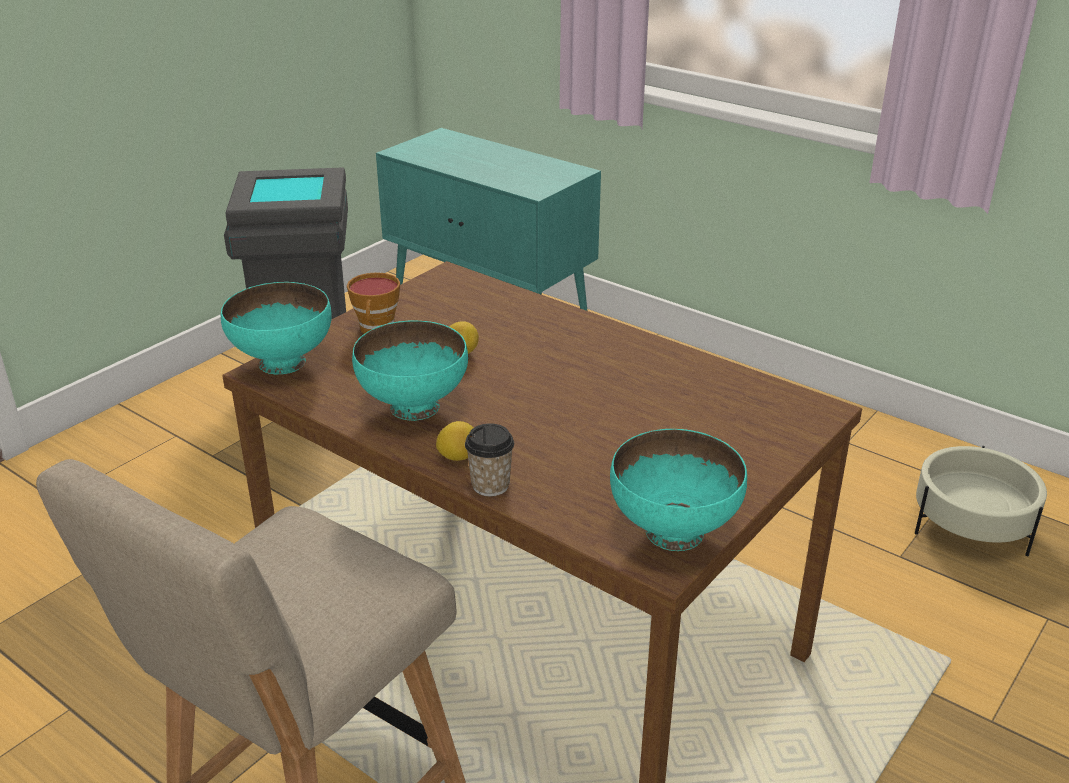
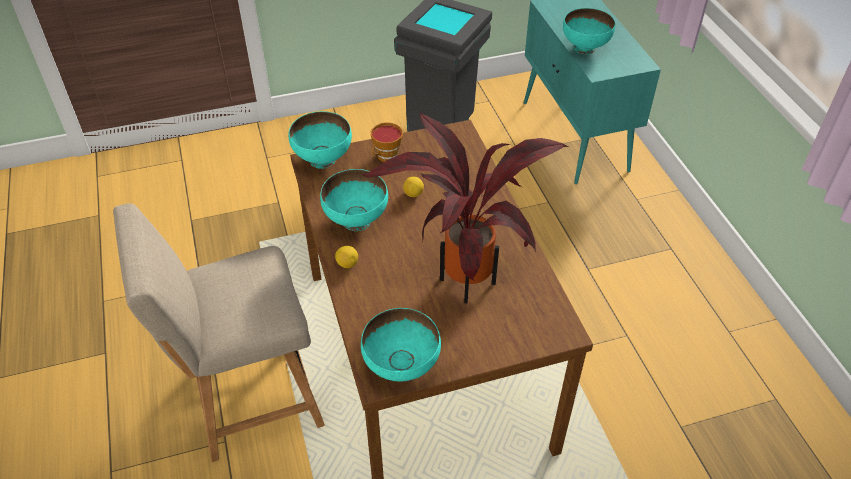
camera: 35 degrees right, 15 degrees up
(490, 485) = (345, 290): cup -> none
(494, 175) = (585, 48): none -> turquoise bowl
(635, 406) = (466, 276): none -> potted plant
(970, 526) = (751, 433): beige planter -> none

